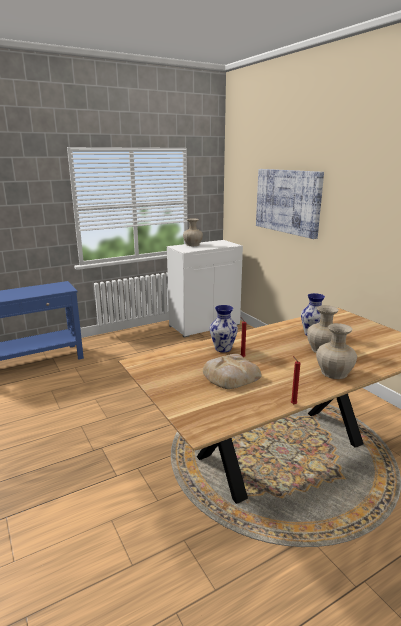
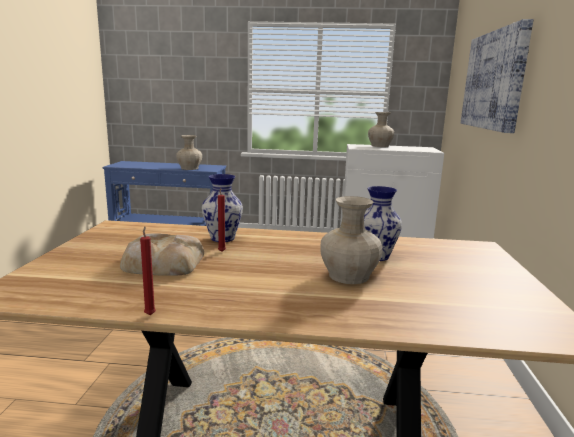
camera: 35 degrees right, 5 degrees down
(334, 373) = (298, 305): beige vase -> beige vase (189, 168)

